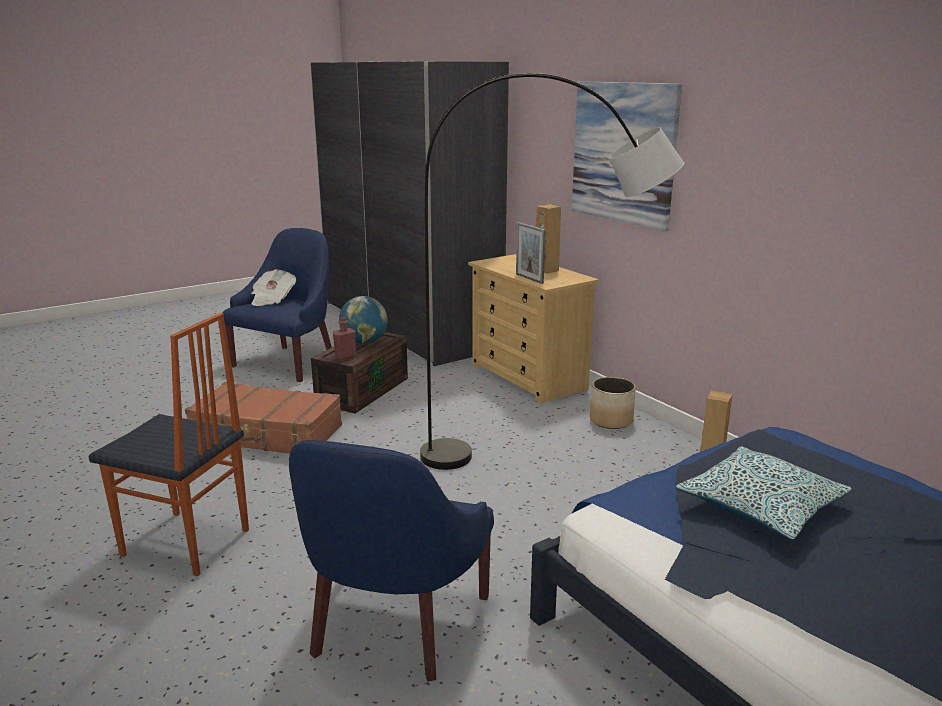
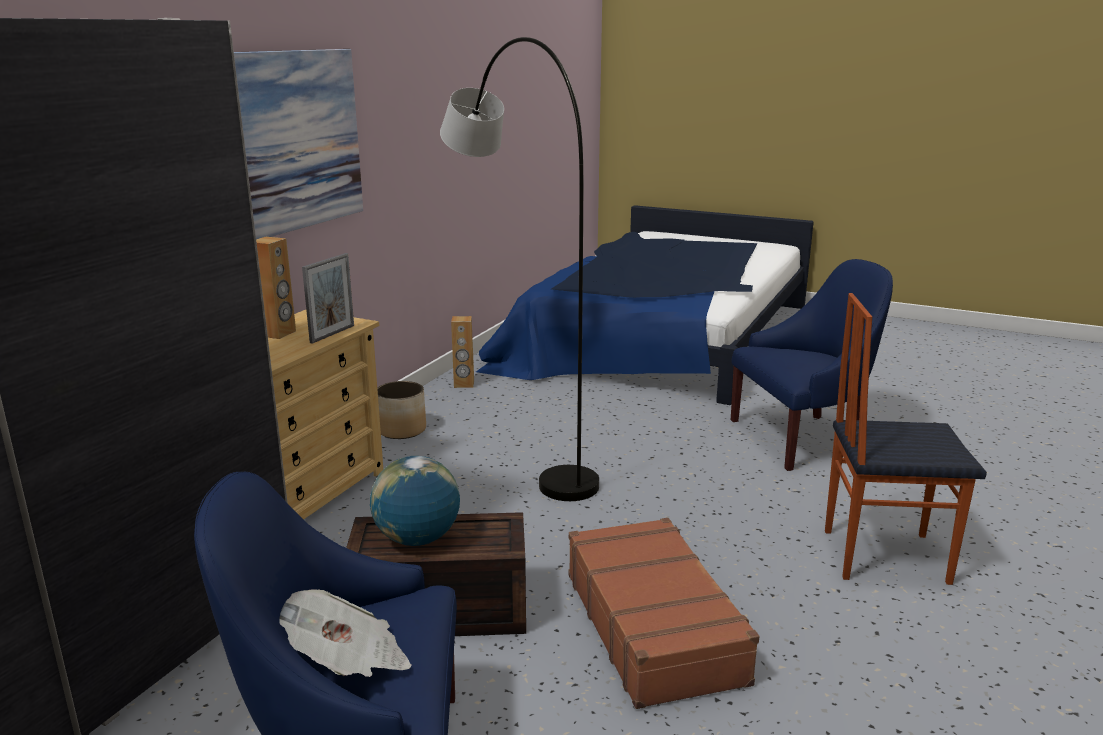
camera: 120 degrees left, 0 degrees up
(185, 544) = (883, 555): chair -> chair turned 75 degrees counterclockwise
(345, 357) = (493, 530): red bottle -> none
(761, 506) = (655, 281): pillow -> none

